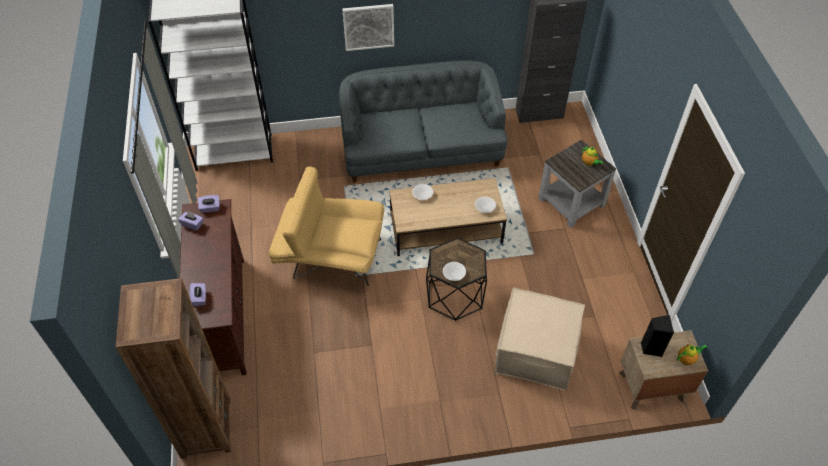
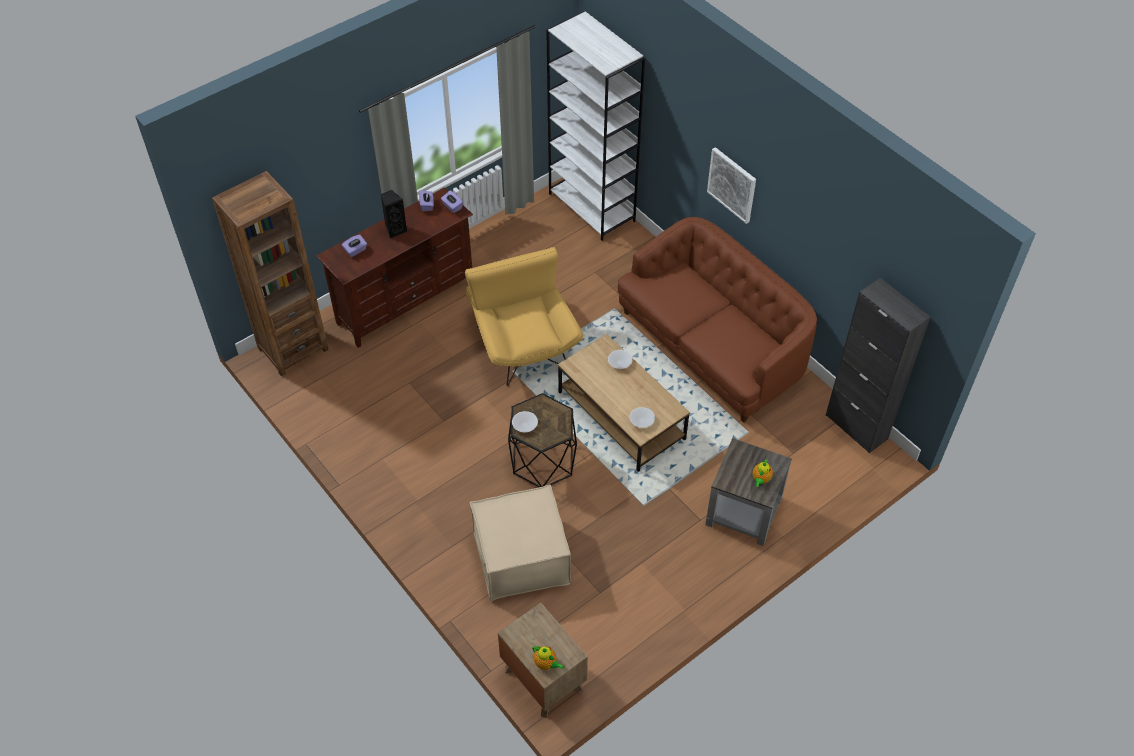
camera: 60 degrees right, 0 degrees up
(421, 150) = (712, 346): grey sofa -> brown sofa
(651, 348) = (540, 625): black speaker -> black speaker (395, 230)

